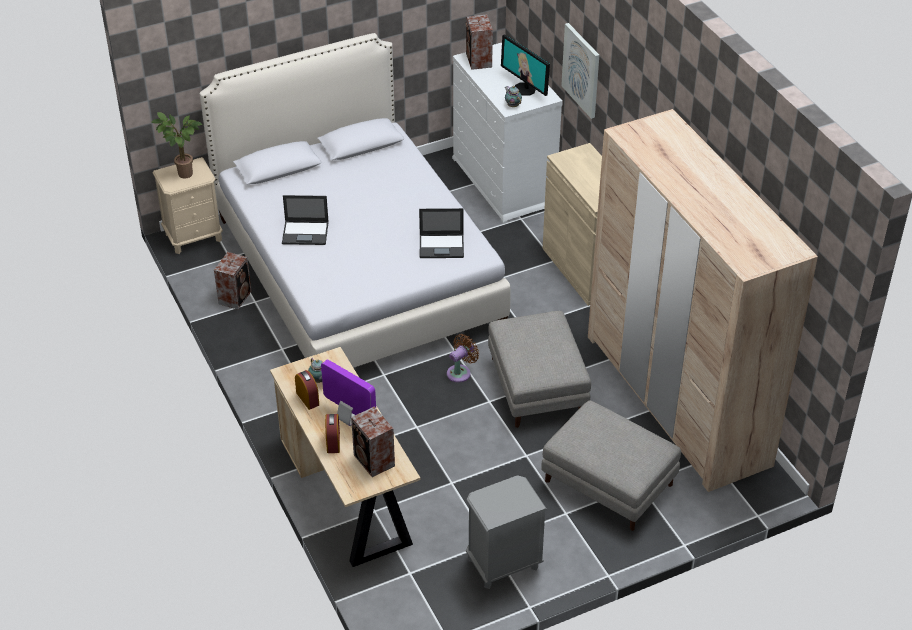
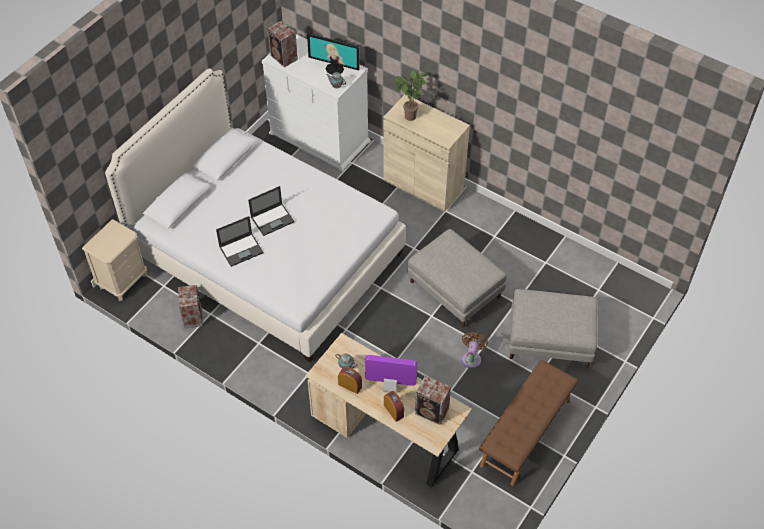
camera: 30 degrees left, 10 degrees up
(183, 175) = (109, 241): potted plant -> potted plant (410, 118)
(442, 246) = (347, 217): laptop -> laptop (273, 219)
(460, 372) = (397, 302): brown fan -> brown fan (472, 358)
(503, 564) = (526, 433): grey nightstand -> brown bench
(581, 70) = (386, 43): picture -> none
(676, 399) = (549, 257): beige wardrobe -> none

